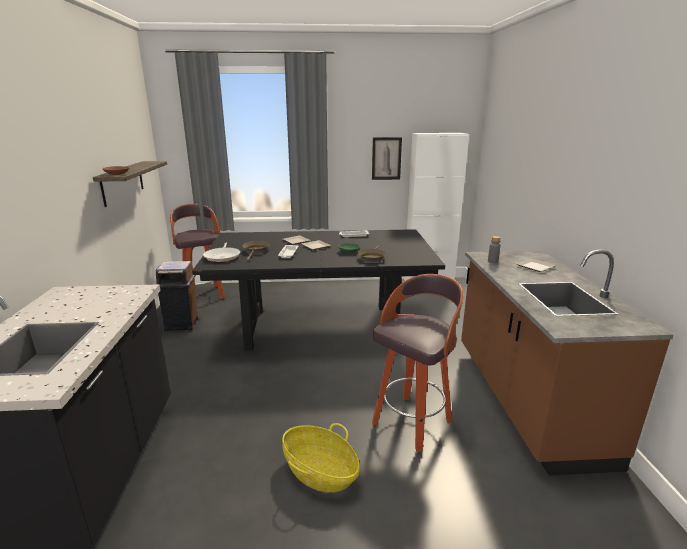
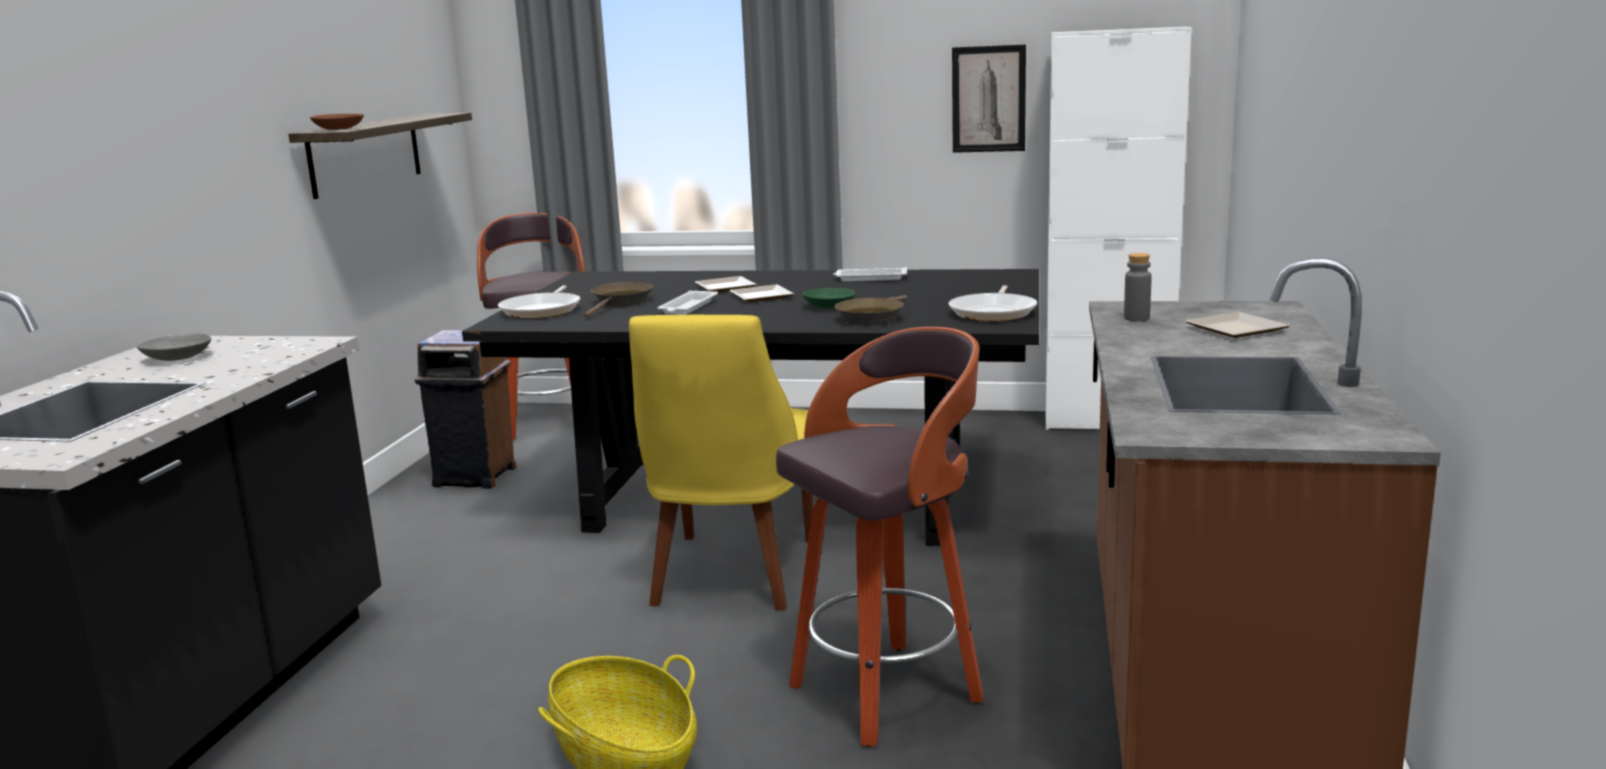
camera: 15 degrees right, 5 degrees down
(70, 303) = (178, 357): none -> grey bowl
(320, 368) = (731, 576): none -> yellow chair
(418, 253) = (994, 312): none -> frying pan

